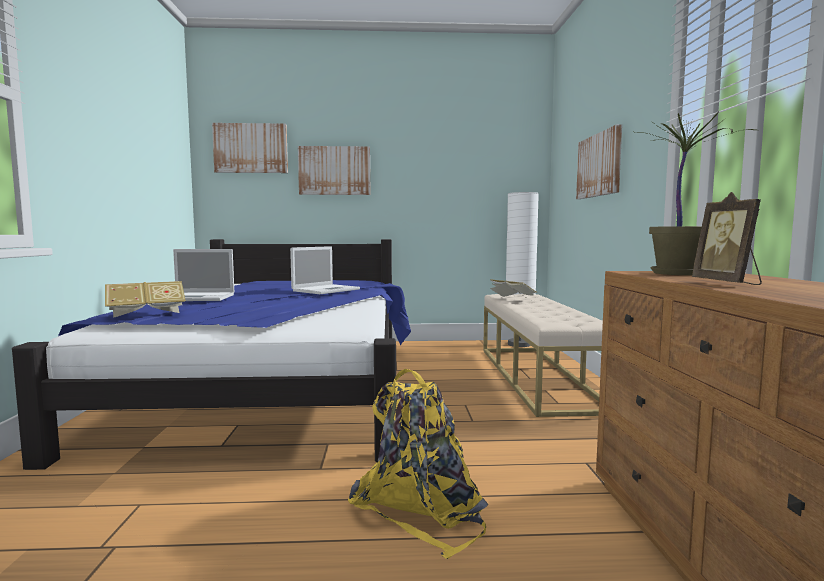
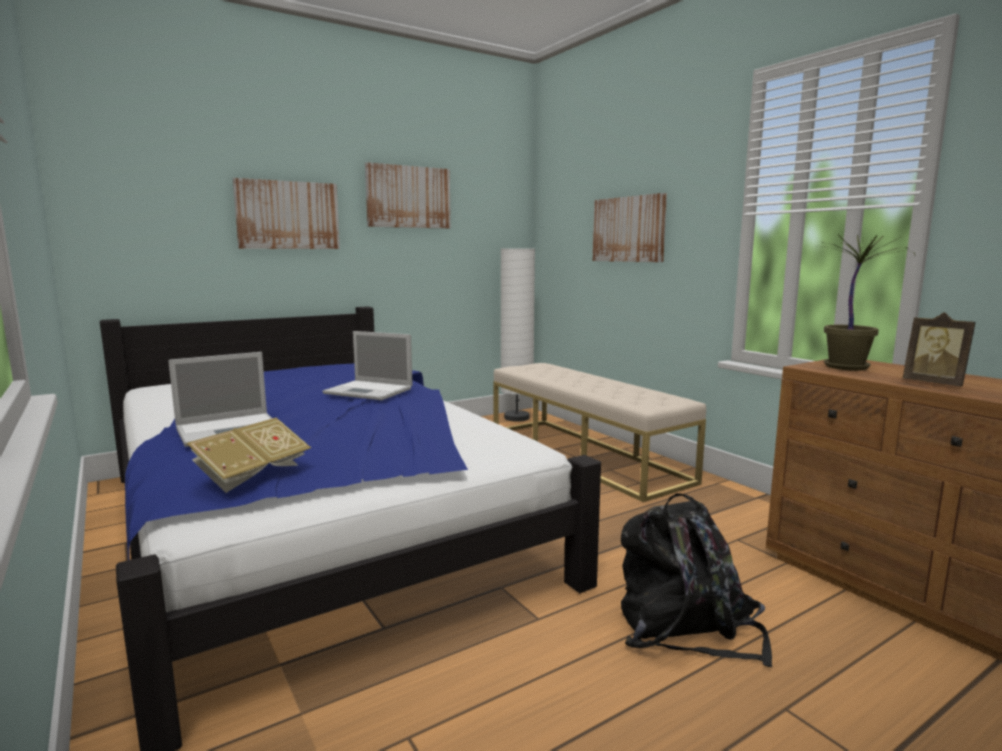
camera: 30 degrees left, 5 degrees up
(251, 148) = (155, 177): picture -> picture (408, 197)
(326, 290) = (370, 391): laptop -> laptop turned 105 degrees clockwise
(423, 508) = (686, 627): yellow backpack -> black backpack
(511, 299) = (541, 374): book -> none

